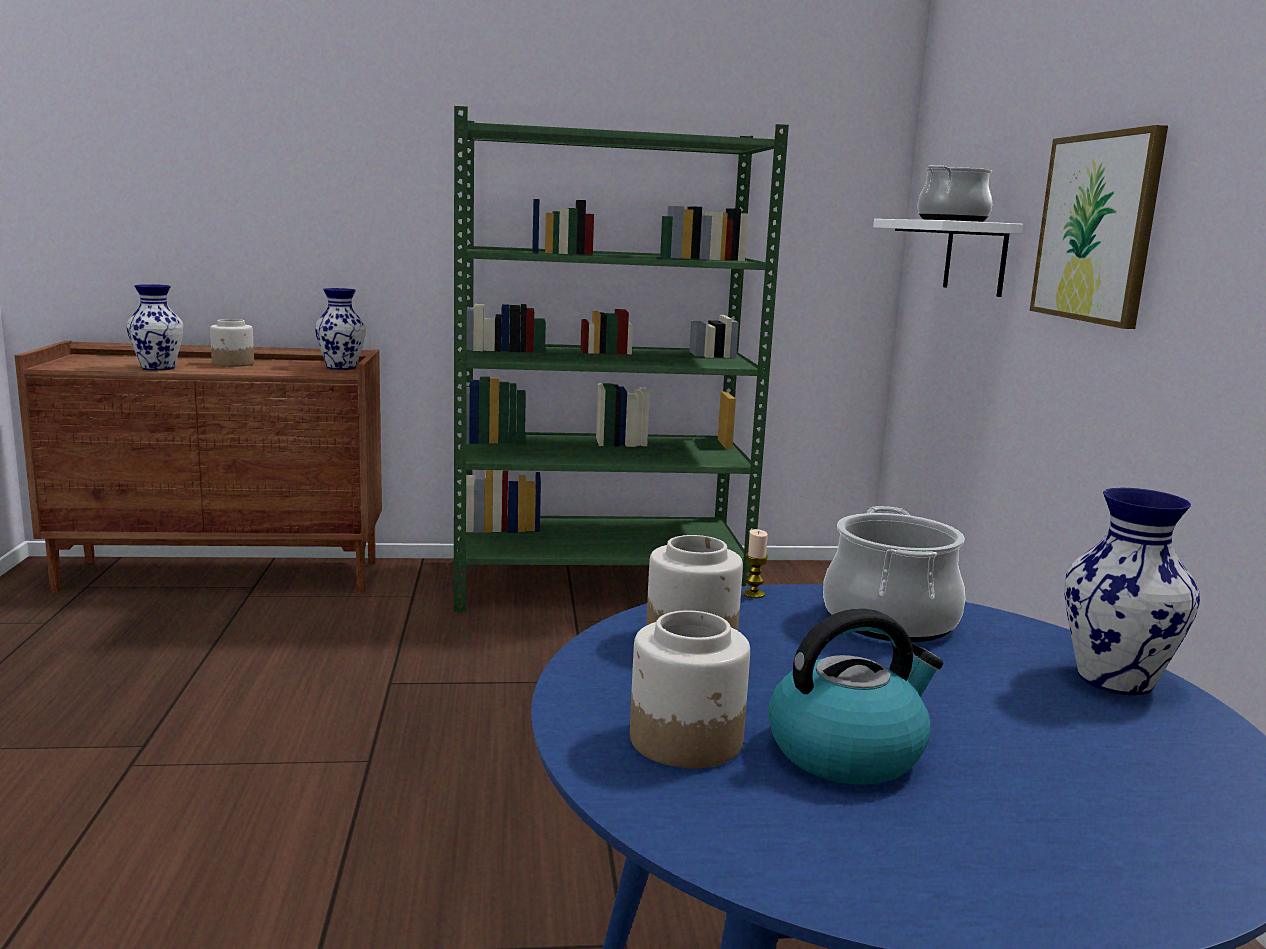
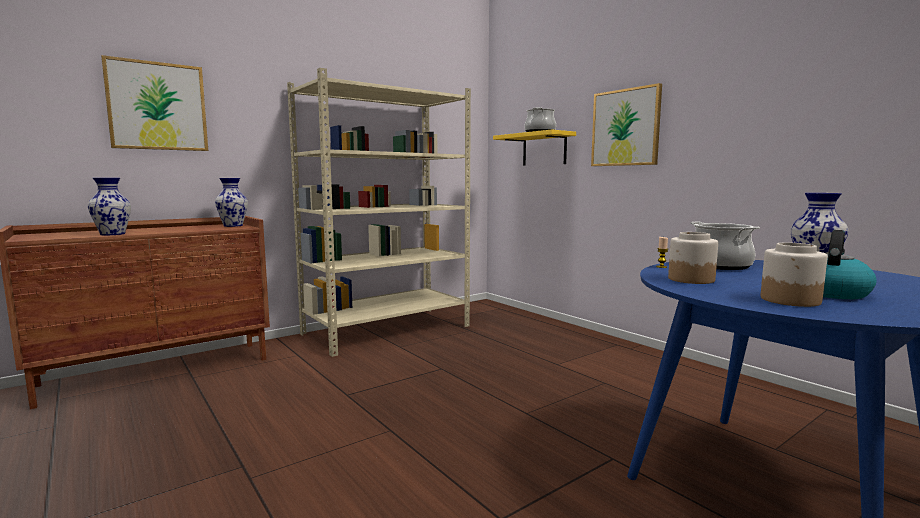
camera: 30 degrees left, 5 degrees down
(233, 364) = (158, 229): jar -> none
(257, 170) = (157, 106): none -> picture
(599, 584) = (387, 330): green bookcase -> beige bookcase
(975, 257) = (544, 149): white shelf -> yellow shelf

